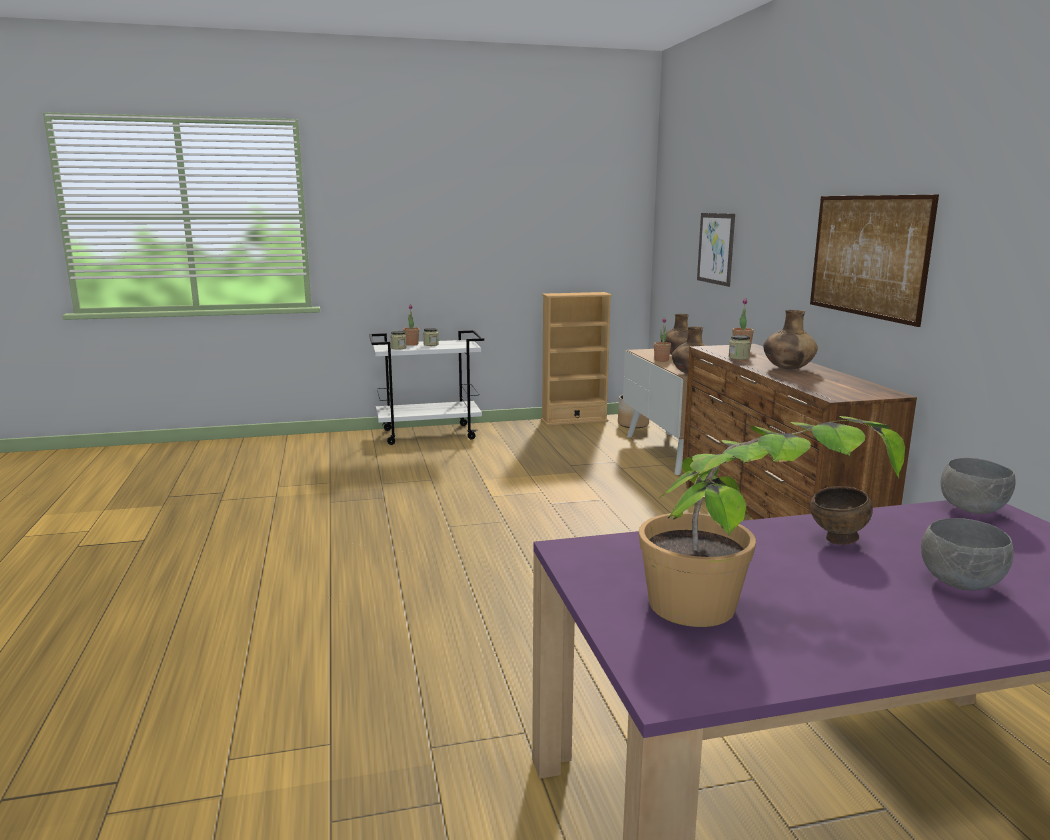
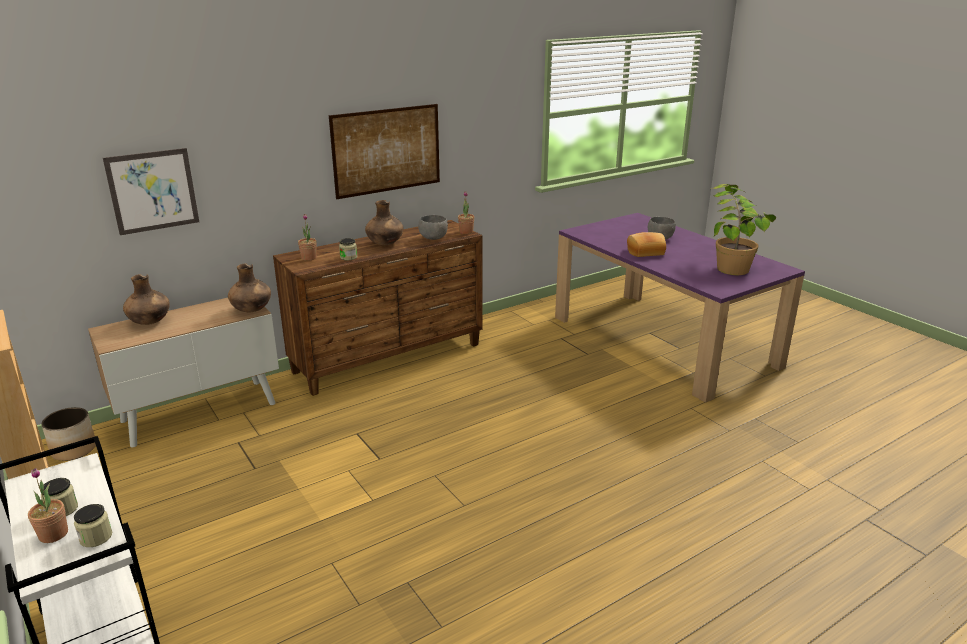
camera: 110 degrees left, 10 degrees up
(661, 360) = (178, 328): potted plant -> potted plant (466, 232)
(838, 541) = (645, 252): brown bowl -> bread
(973, 510) = (581, 233): grey bowl -> grey bowl (433, 238)

